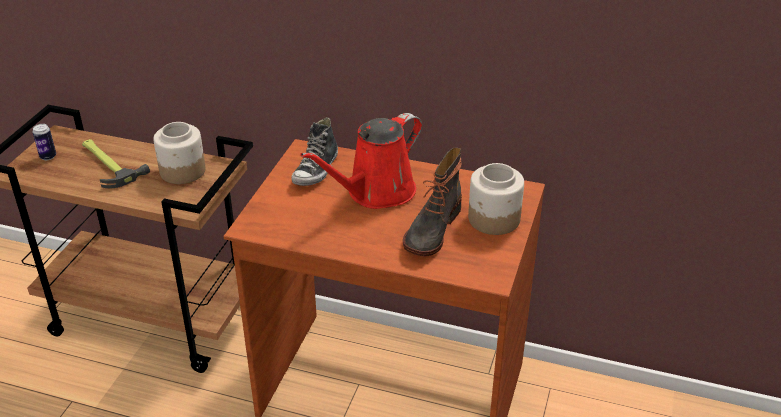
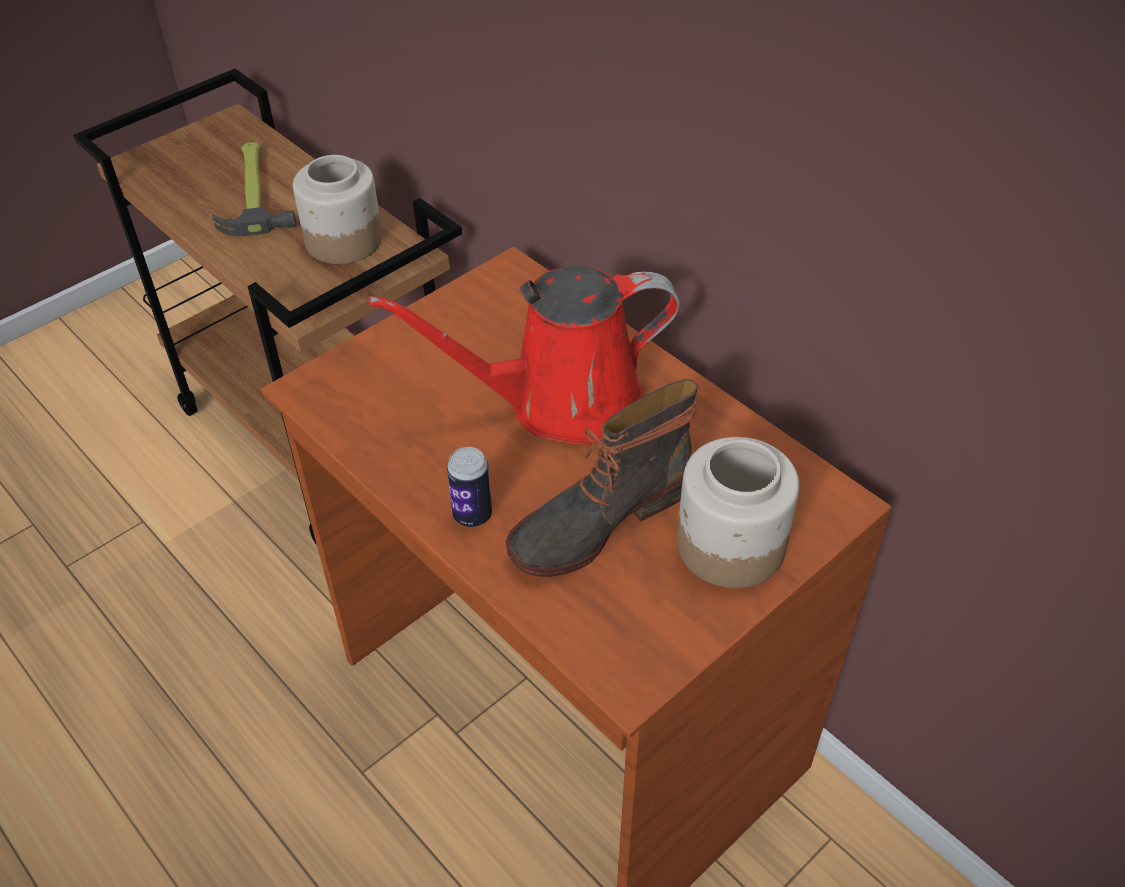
camera: 30 degrees right, 10 degrees up
(48, 157) = (189, 153): can -> can (472, 515)
(316, 170) = (498, 319): shoe -> none

